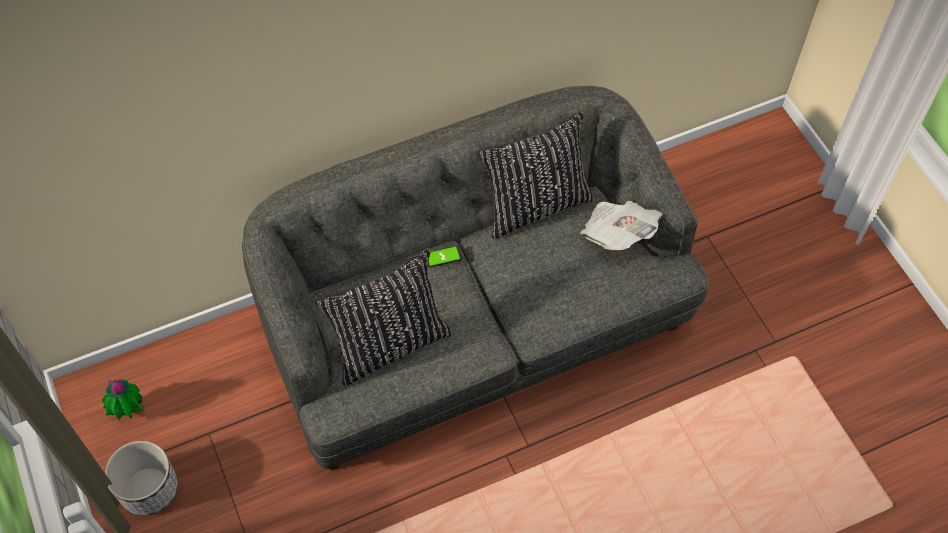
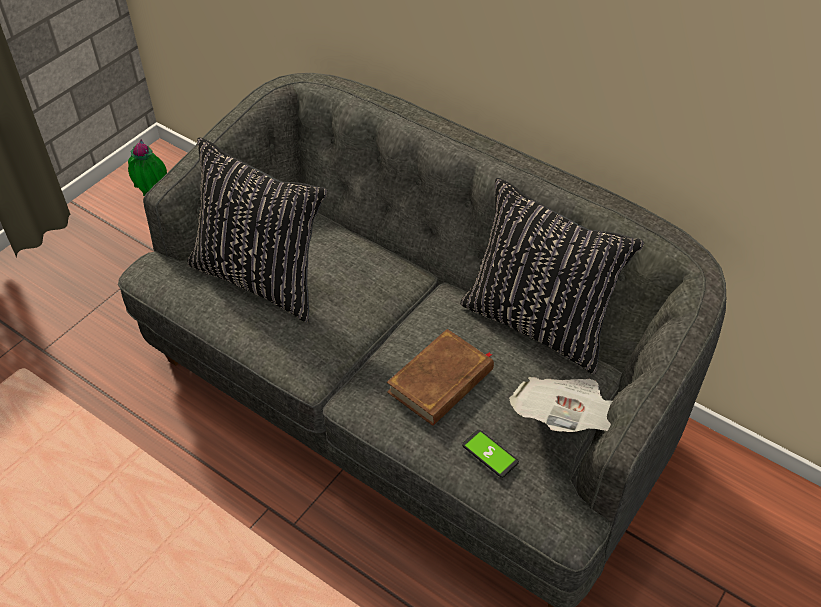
camera: 60 degrees right, 10 degrees down
(149, 489) = (85, 243): planter -> none
(443, 257) = (403, 273): phone -> phone (490, 454)
(551, 281) = (441, 381): none -> brown book

